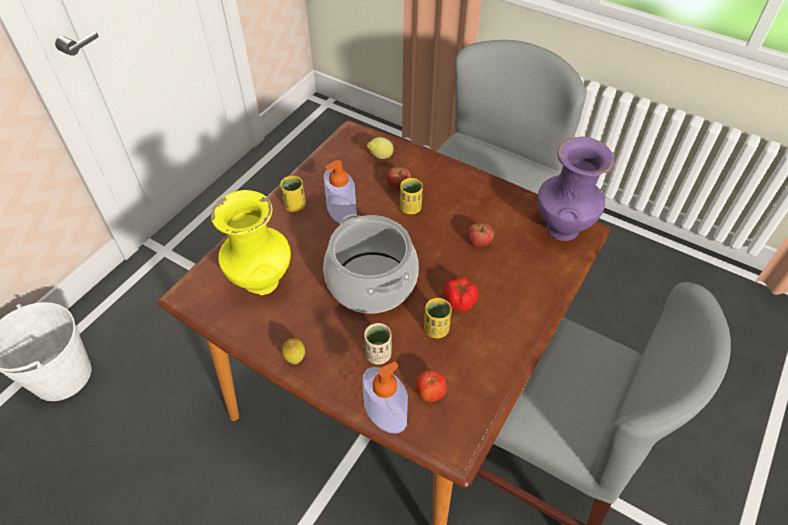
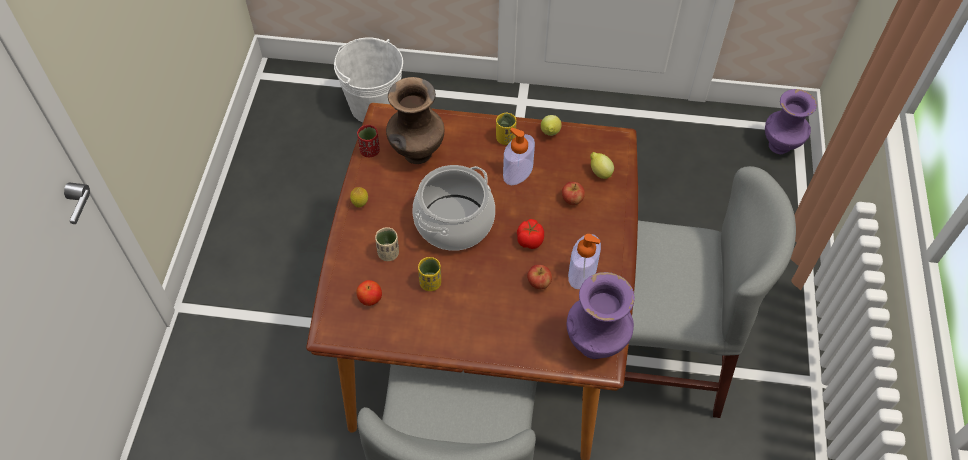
camera: 65 degrees right, 5 degrees up
(226, 324) = (370, 151): none -> red cup
(262, 283) = (417, 154): yellow vase -> brown vase
(312, 173) = (550, 133): none -> lemon
(335, 118) = (780, 146): none -> purple vase
(385, 412) = (341, 277): soap dispenser -> soap dispenser (582, 273)
(410, 208) = (550, 218): yellow cup -> none
(459, 301) = (466, 289): tomato -> tomato (530, 240)

